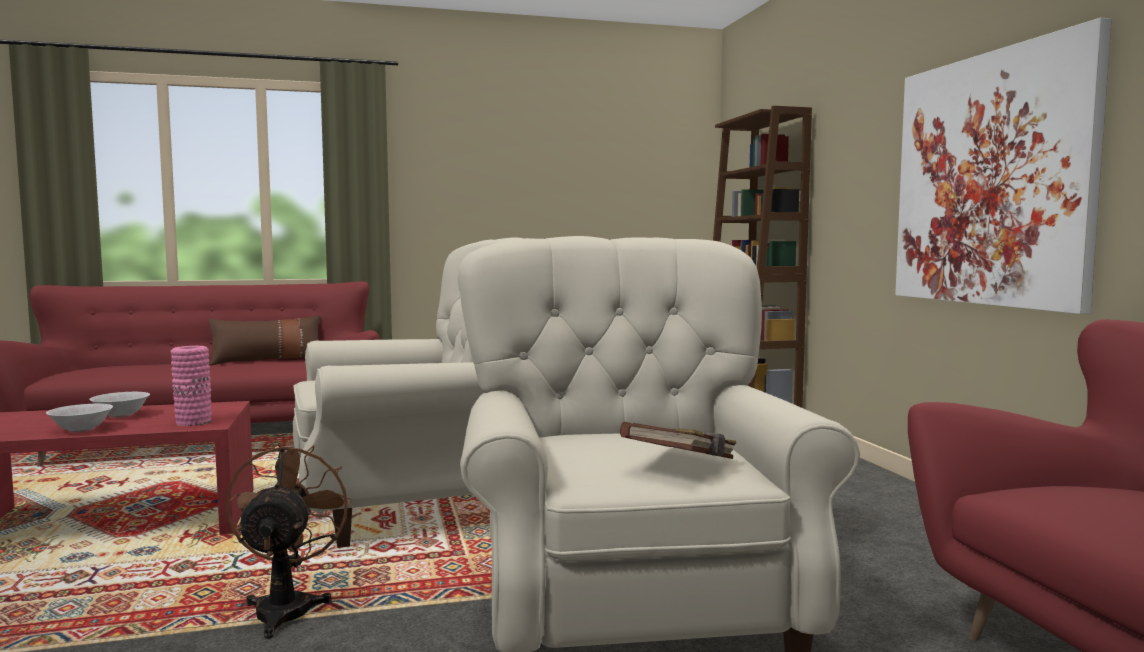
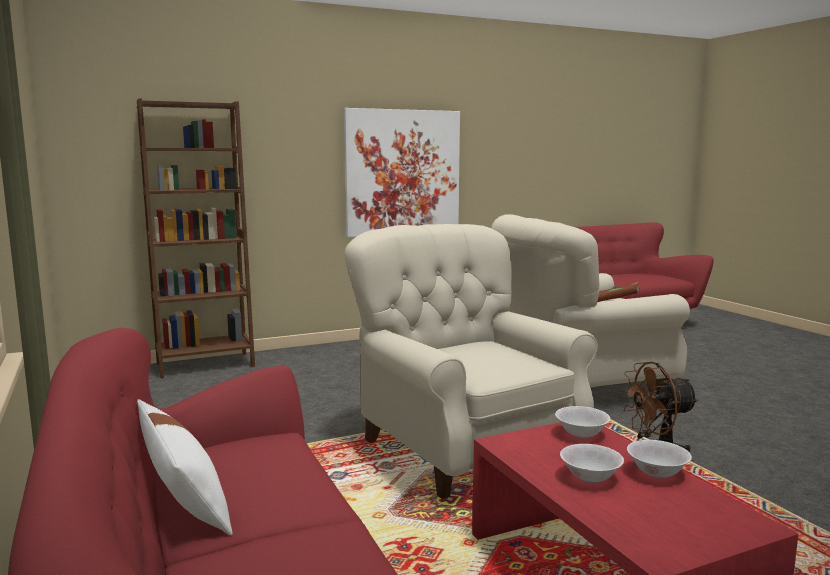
camera: 100 degrees left, 5 degrees up
(193, 422) = (581, 434): pink vase -> white bowl
(267, 360) = (183, 497): brown pillow -> white pillow

